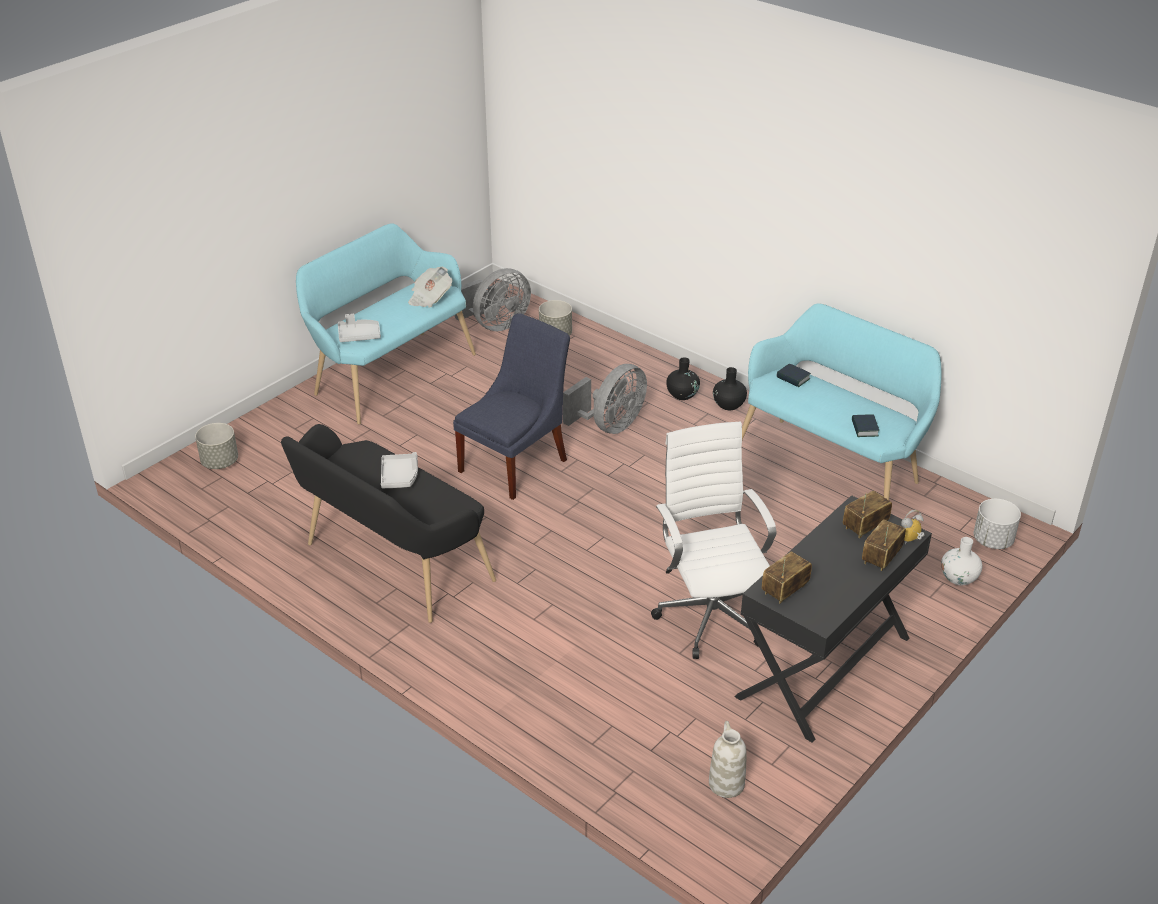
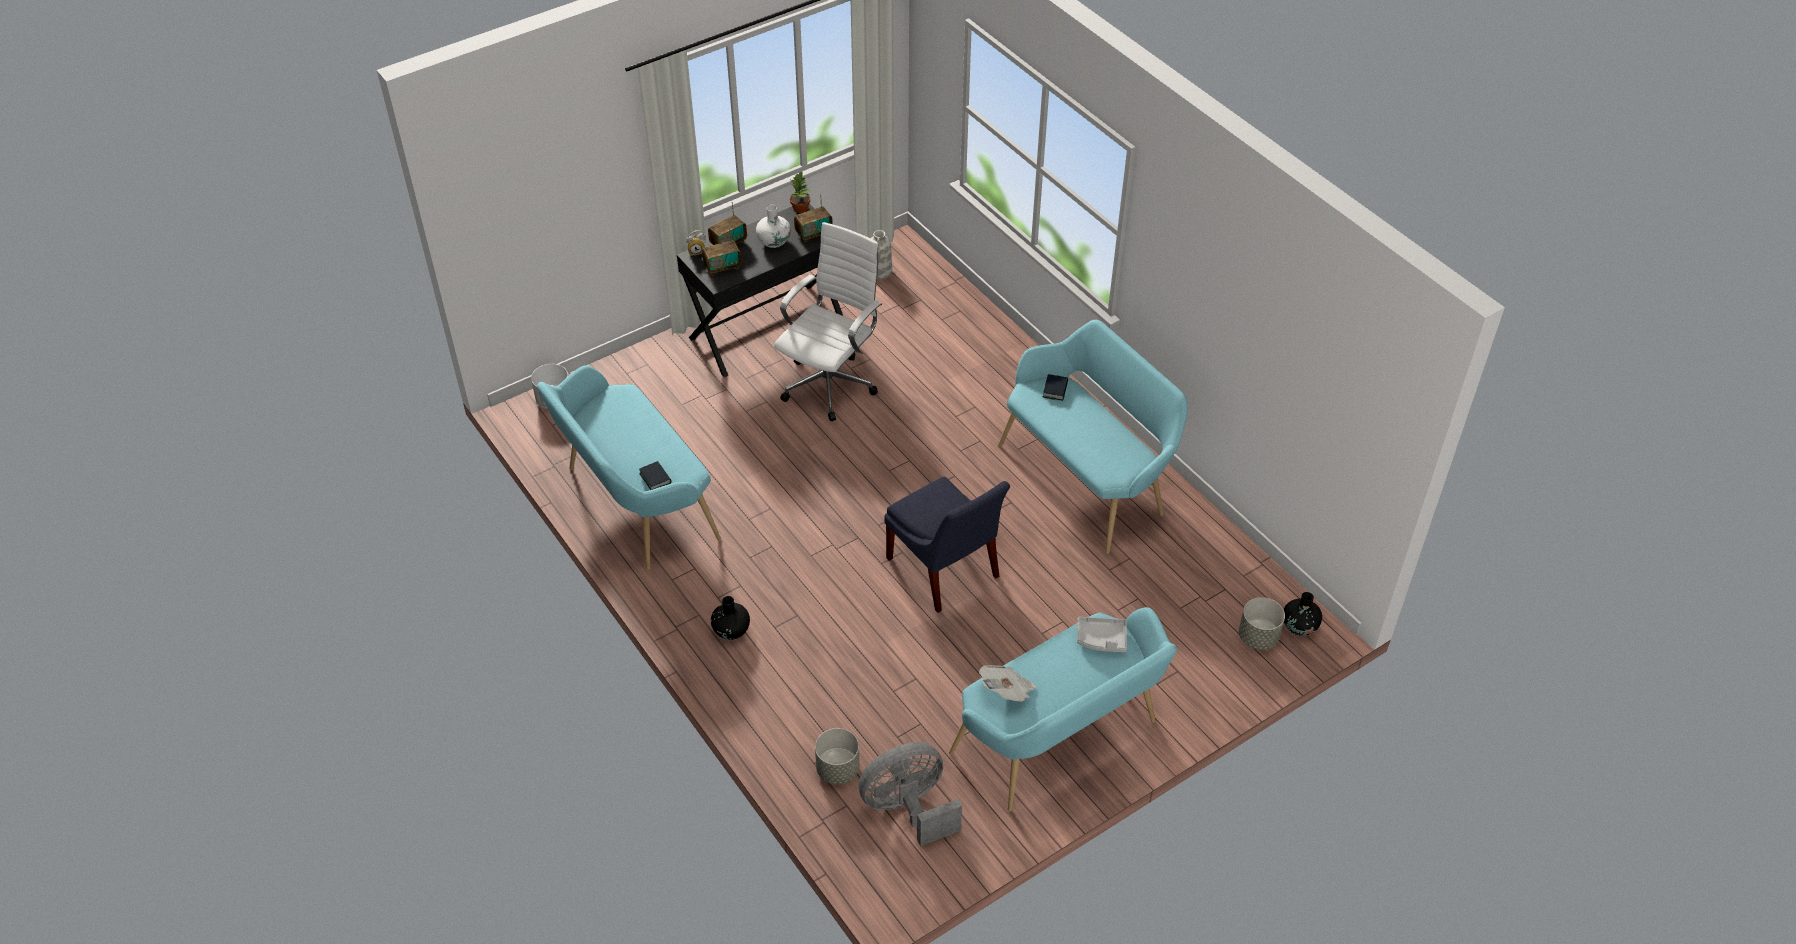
camera: 165 degrees left, 10 degrees up
(391, 565) = (1088, 479): black bench -> turquoise bench
(400, 476) = (1077, 435): grey tray -> none
(516, 463) = (945, 571): blue chair -> blue chair turned 90 degrees counterclockwise
(610, 426) = (830, 601): grey fan -> none
(710, 615) = (831, 383): white office chair -> white office chair turned 150 degrees counterclockwise
(728, 405) = (689, 604): black vase -> black vase (1299, 626)
(825, 624) = (801, 208): none -> potted plant
(864, 428) = (631, 405): book -> book (1055, 390)
(958, 578) = (611, 374): white vase -> white vase (774, 242)

